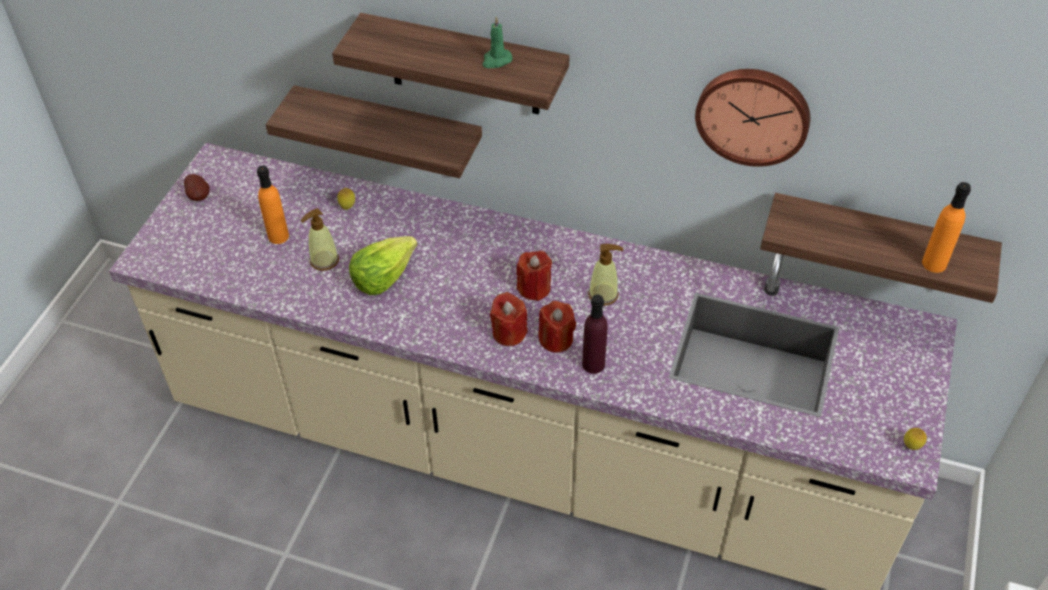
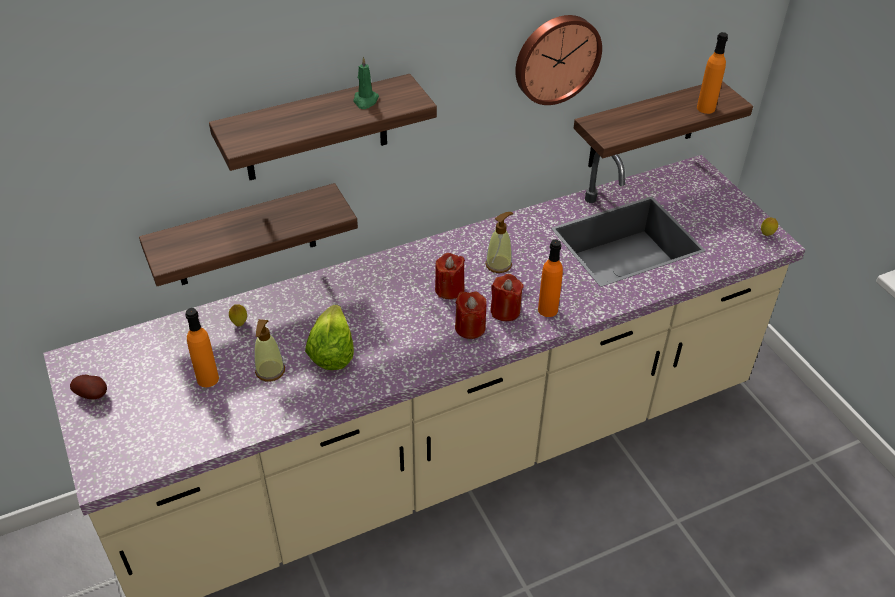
camera: 45 degrees left, 5 degrees down
(593, 364) = (547, 310): purple bottle -> orange bottle

